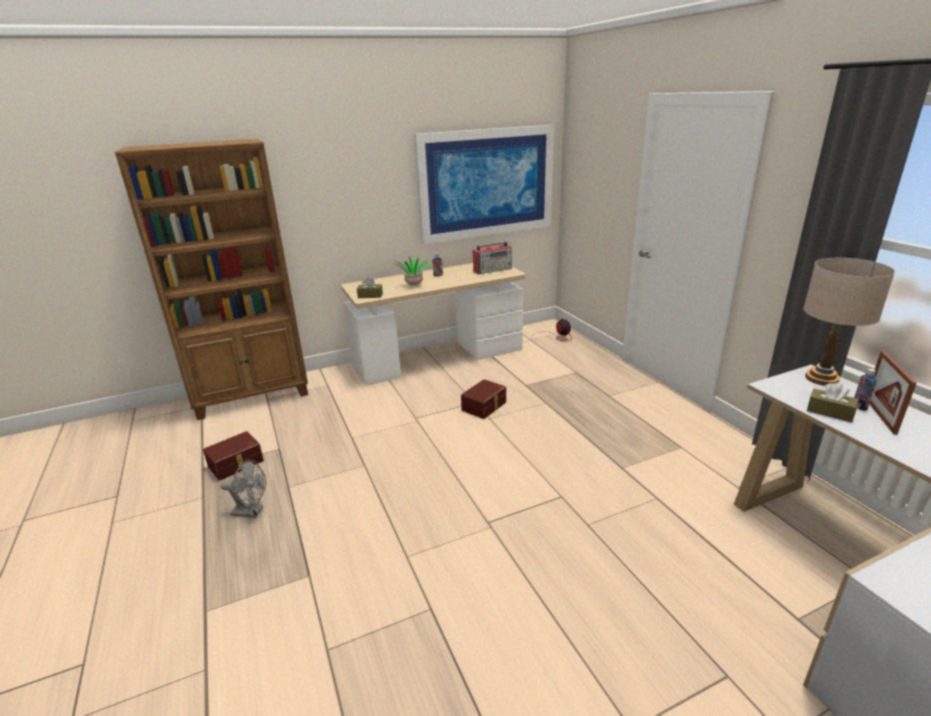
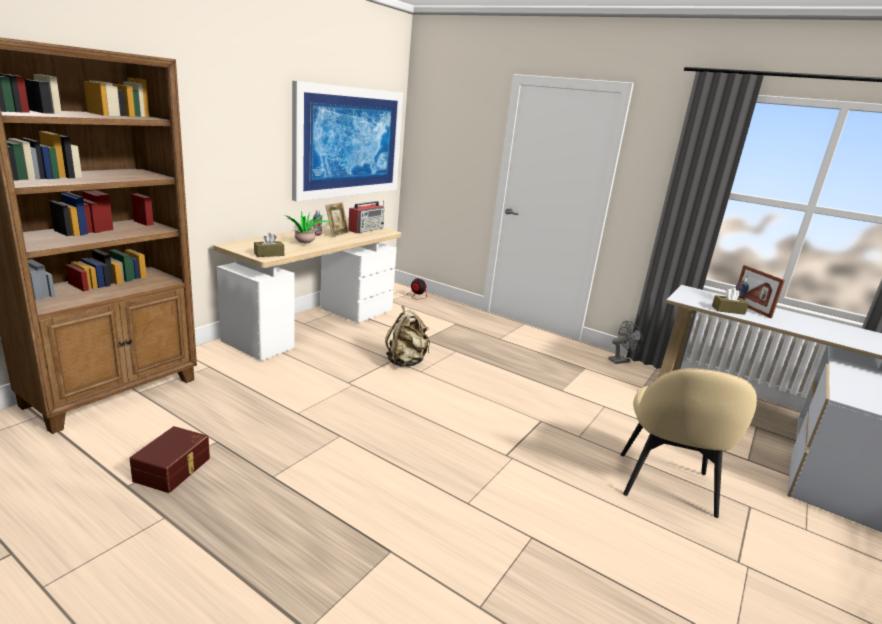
camera: 35 degrees left, 5 degrees down
(252, 512) = (253, 513): grey fan -> grey fan (621, 360)
(457, 275) = (337, 234): none -> picture frame
(485, 406) = (406, 362): brown storage box -> beige backpack
(635, 610) = (666, 486): none -> beige chair
(821, 379) = (698, 292): beige table lamp -> none

